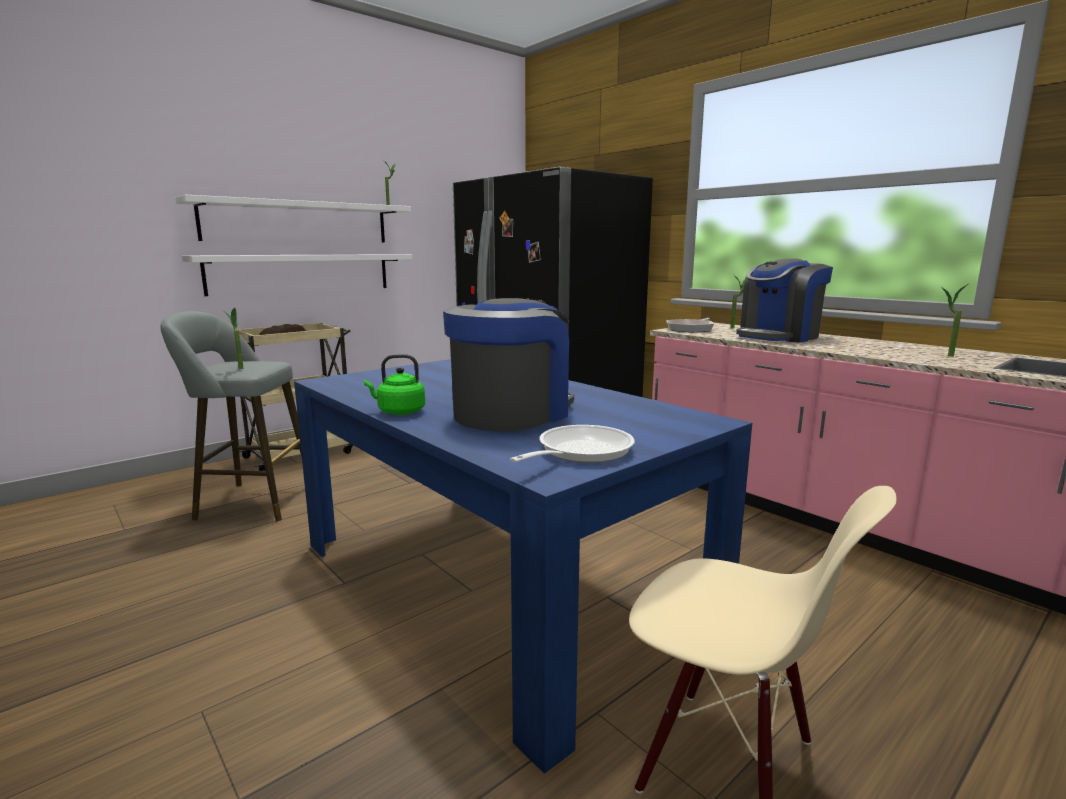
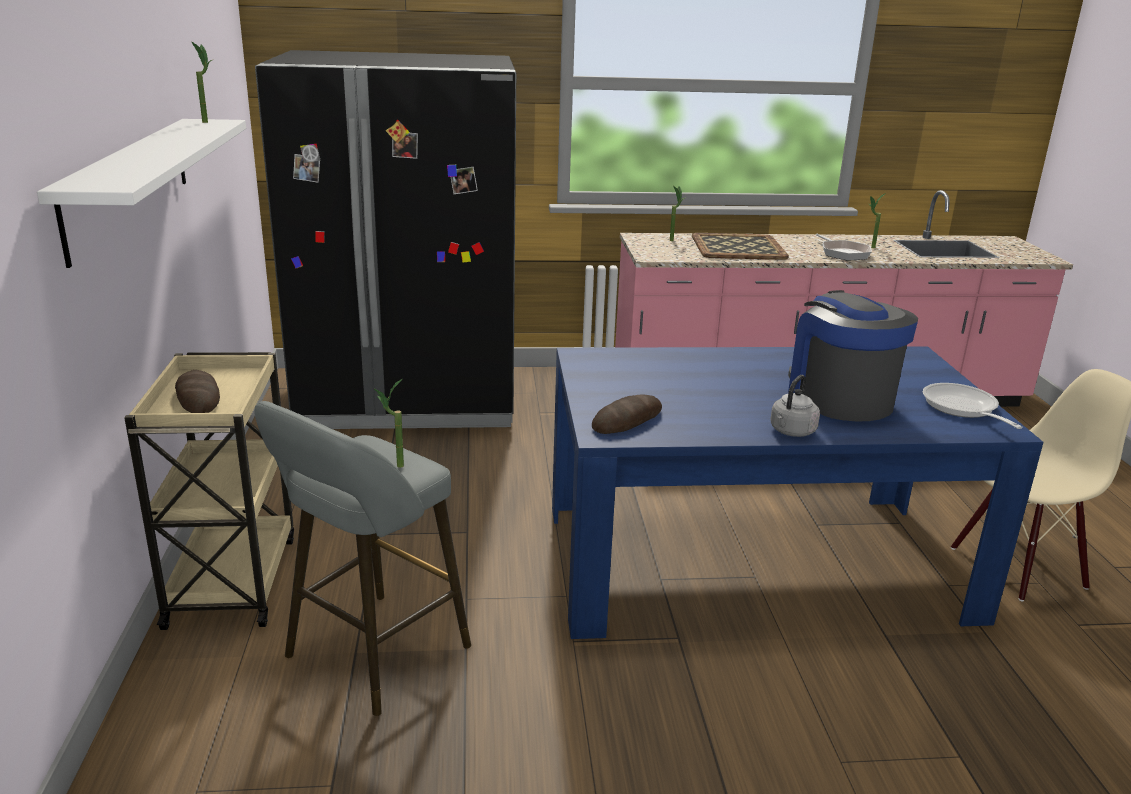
camera: 55 degrees left, 10 degrees up
(302, 273) = (143, 275): white shelf -> none
(357, 381) = (627, 420): none -> bread
(399, 412) = (791, 432): green kettle -> grey kettle
(691, 329) = (656, 251): frying pan -> frying pan (843, 253)
(778, 337) = (739, 247): coffee machine -> tray

